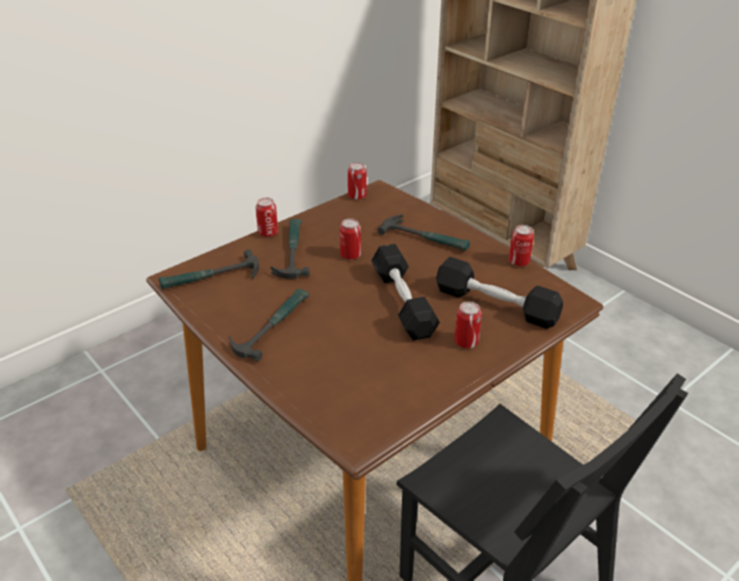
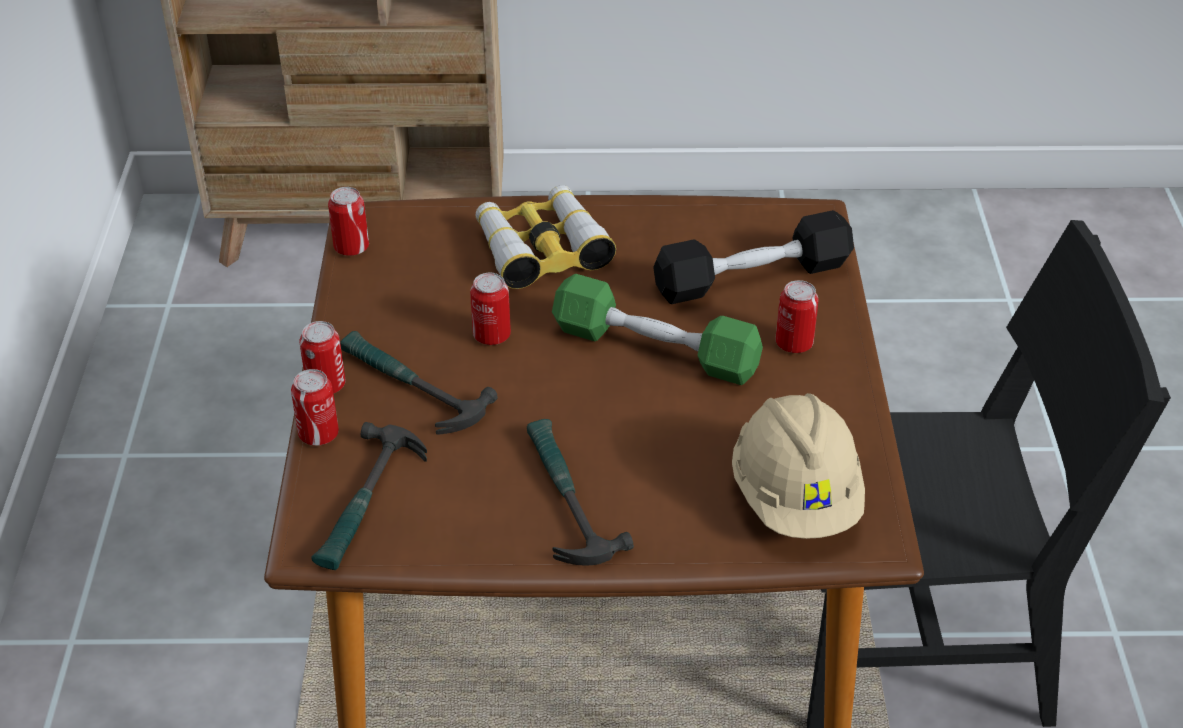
camera: 50 degrees left, 5 degrees up
(354, 397) = (795, 497): none -> beige hard hat
(403, 302) = (655, 349): black dumbbell -> green dumbbell
(425, 238) = (541, 248): hammer -> binoculars
(518, 262) = (690, 206): can -> can (318, 434)

